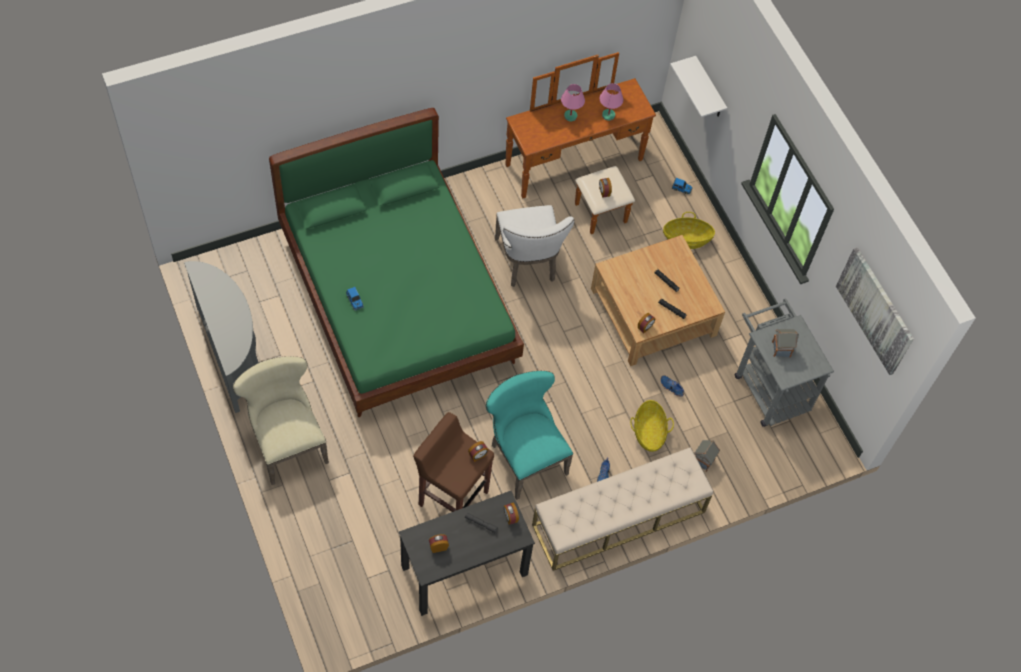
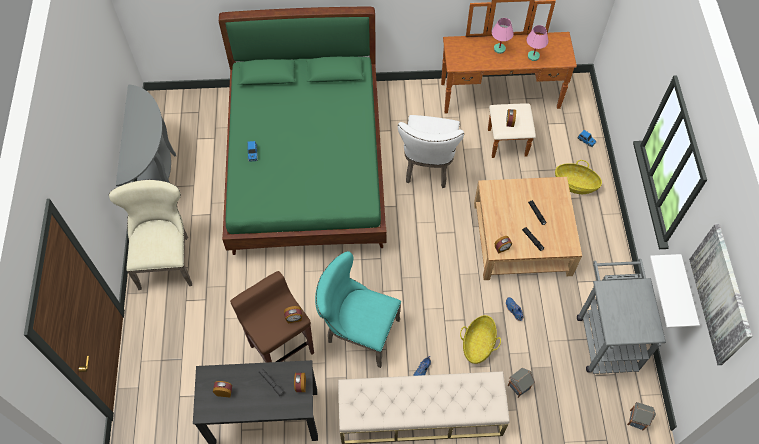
camera: 25 degrees right, 0 degrees up
(524, 456) = (358, 331): turquoise chair -> turquoise chair turned 60 degrees counterclockwise
(709, 89) = (628, 50): white shelf -> white shelf (685, 294)
(781, 349) = (620, 305): toy house -> toy house (637, 420)

